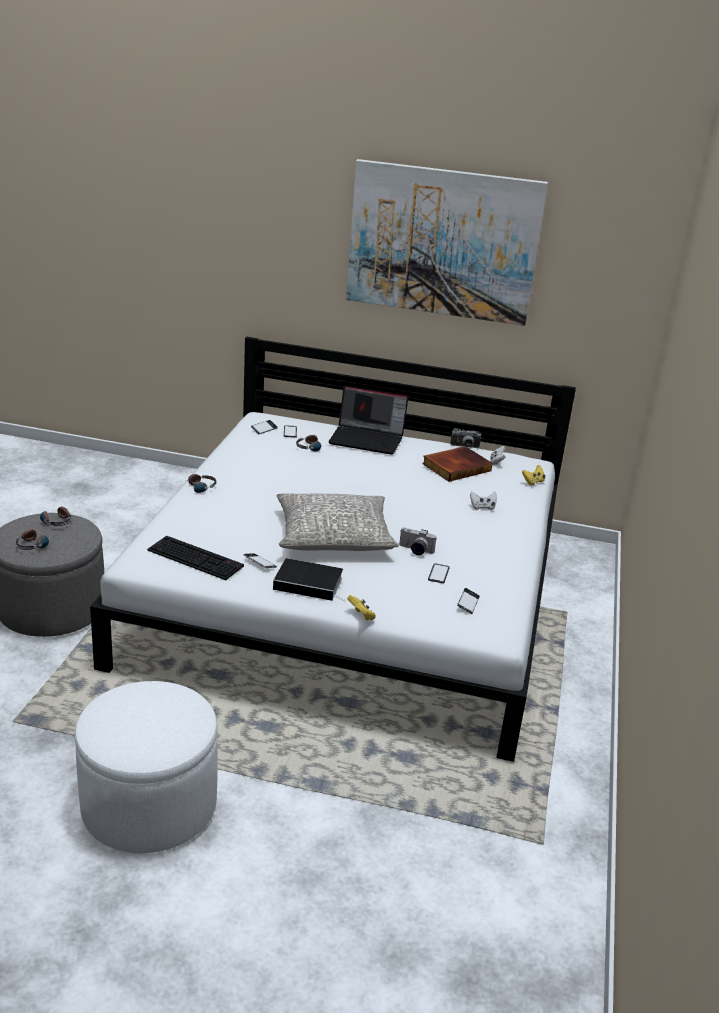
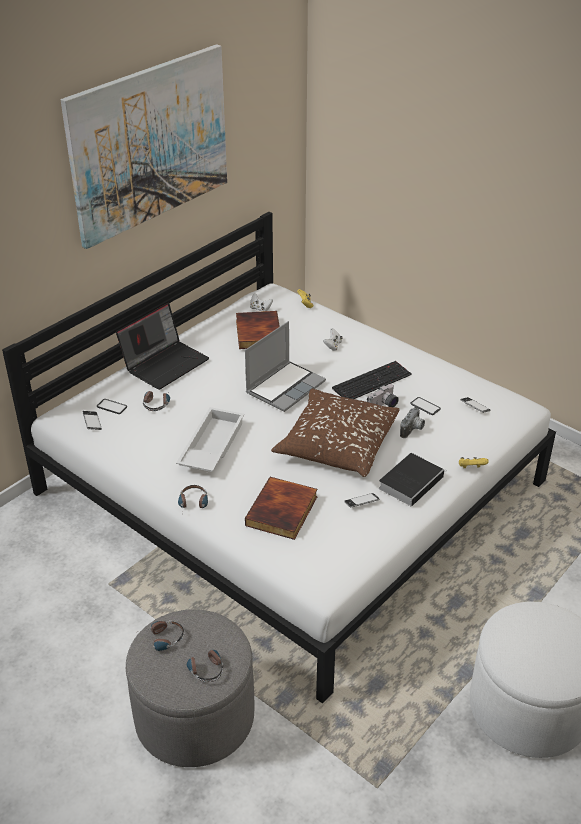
camera: 60 degrees left, 10 degrees up
(197, 558) = (334, 540): keyboard -> keyboard (372, 380)
(217, 527) = (283, 512): none -> book
(276, 480) = (210, 446): none -> white tray
(334, 536) = (337, 443): grey pillow -> brown pillow
(390, 495) = (285, 387): none -> laptop
(465, 447) = (220, 315): camera -> camera (413, 430)

